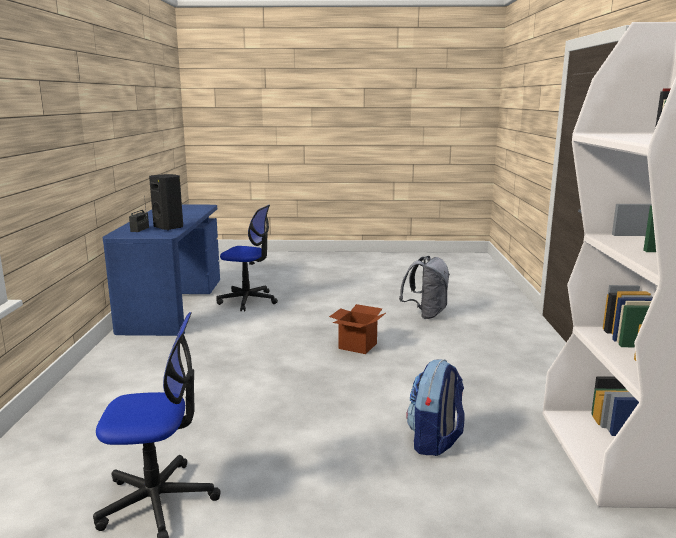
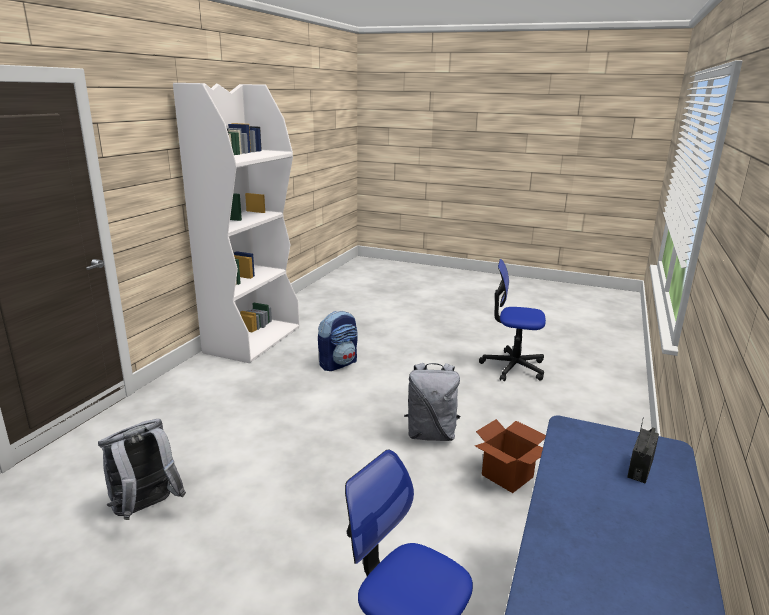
camera: 160 degrees left, 5 degrees up
(169, 227) = (580, 466): black speaker -> none
(266, 381) = (431, 434): none -> grey backpack
(358, 346) = (306, 463): cardboard box -> cardboard box (507, 476)

